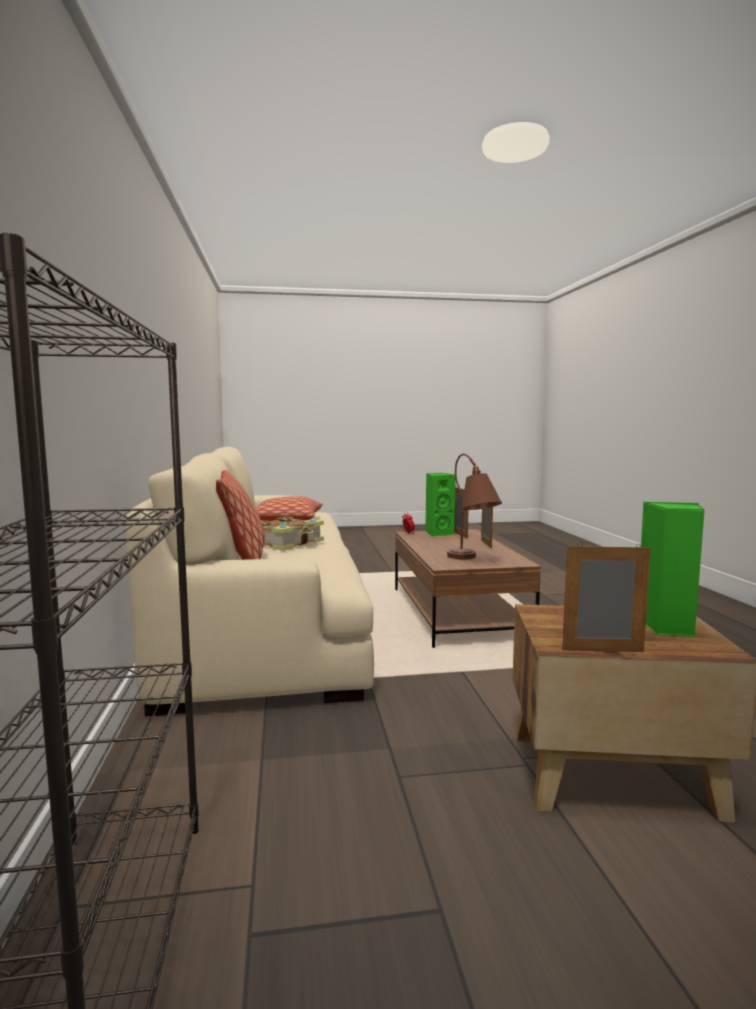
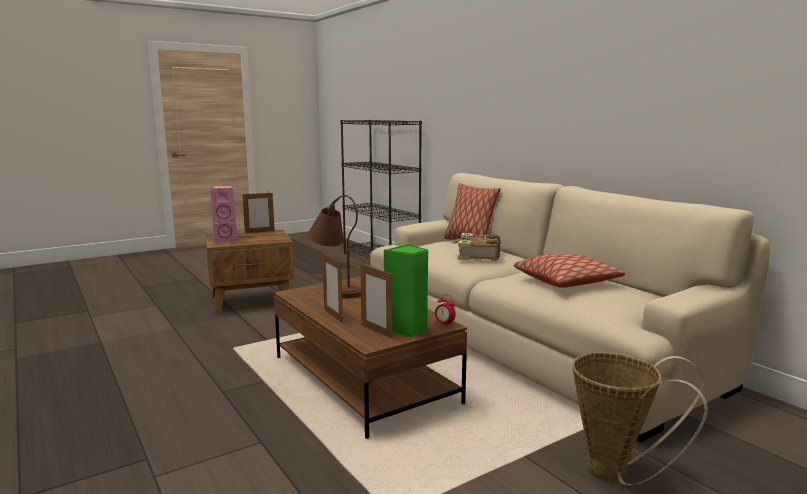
camera: 155 degrees right, 5 degrees up
(359, 564) = (617, 474): none -> basket
(667, 627) = (226, 240): green speaker -> pink speaker

